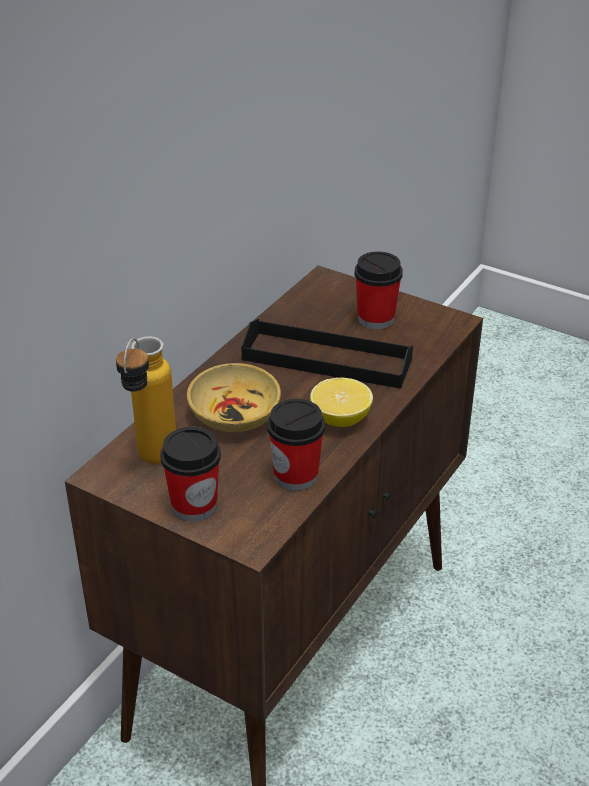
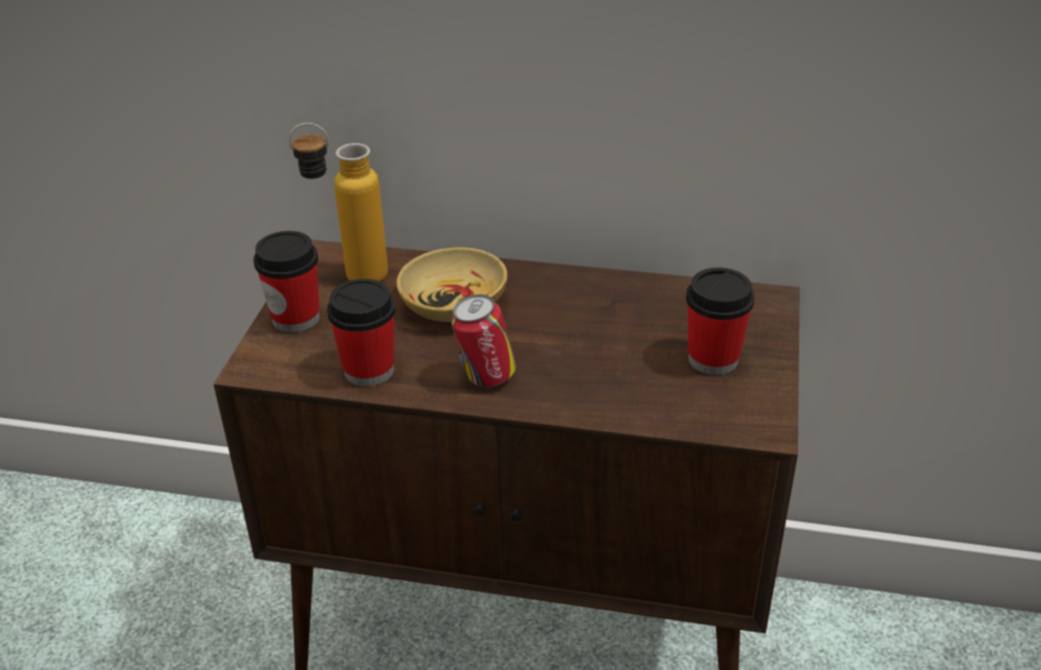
camera: 70 degrees right, 0 degrees up
(326, 359) = (597, 341): black tray -> none
(340, 419) = (485, 378): lemon -> can

